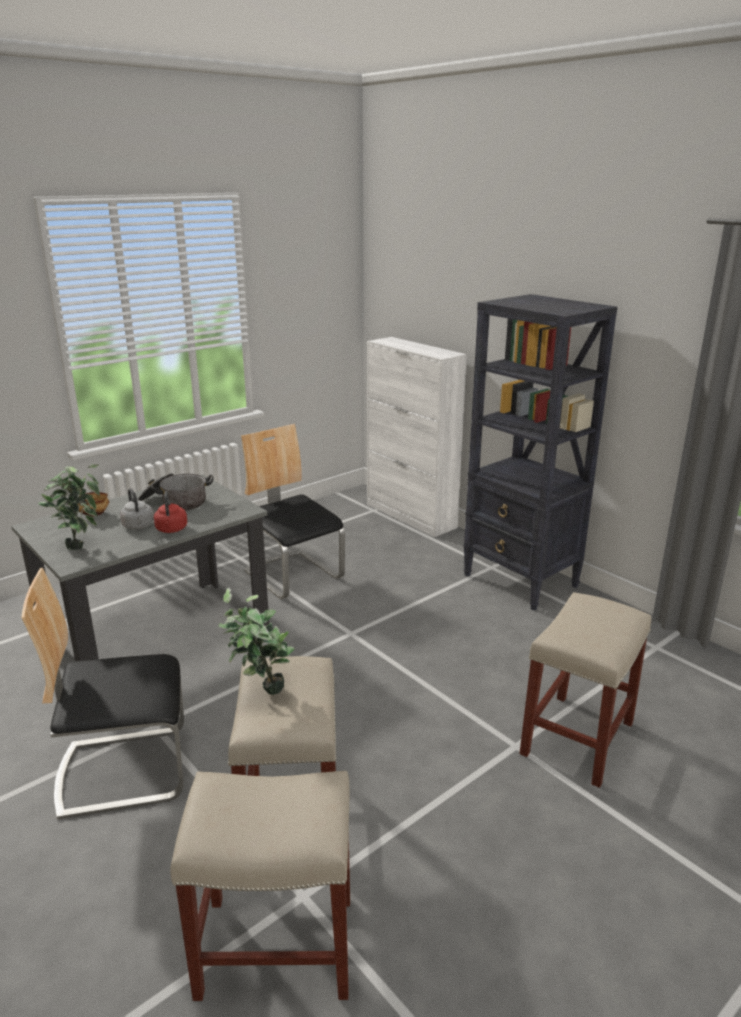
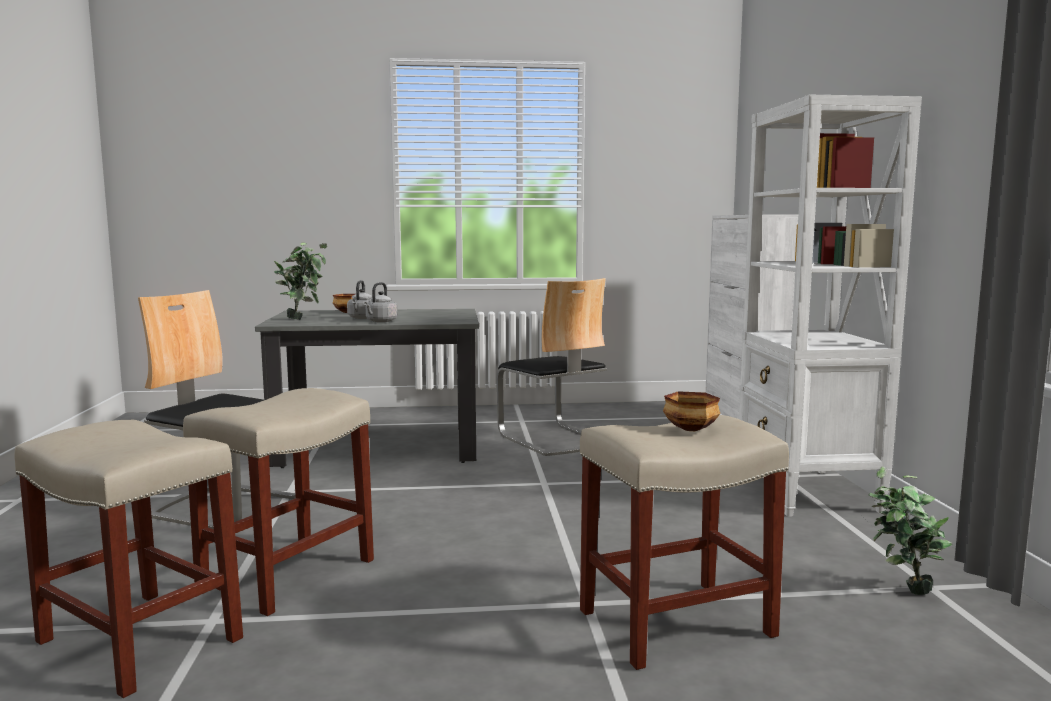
camera: 35 degrees right, 15 degrees down
(171, 530) = (380, 321): red kettle -> grey kettle
(175, 503) = (417, 314): cooking pot -> none
(260, 693) = (265, 399): potted plant -> potted plant (902, 590)
(294, 575) = (552, 439): chair -> chair turned 150 degrees clockwise
(521, 581) = (807, 493): black bookcase -> white bookcase
(596, 622) = (689, 429): none -> bowl

